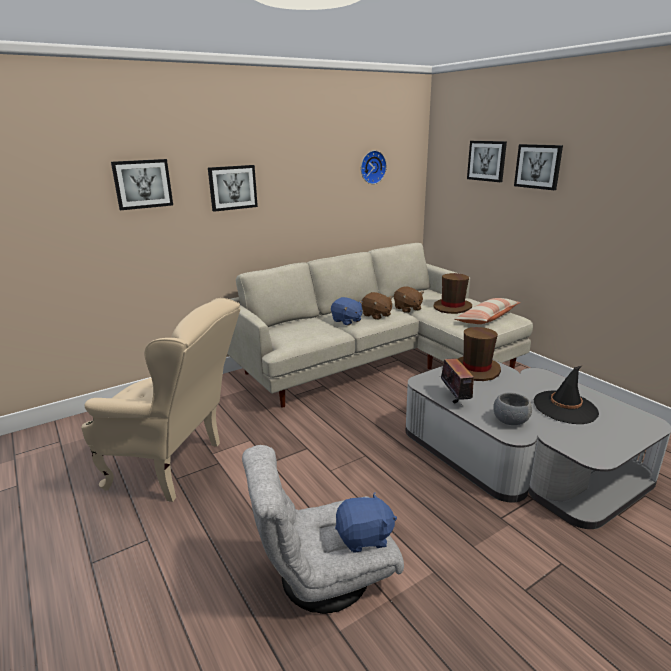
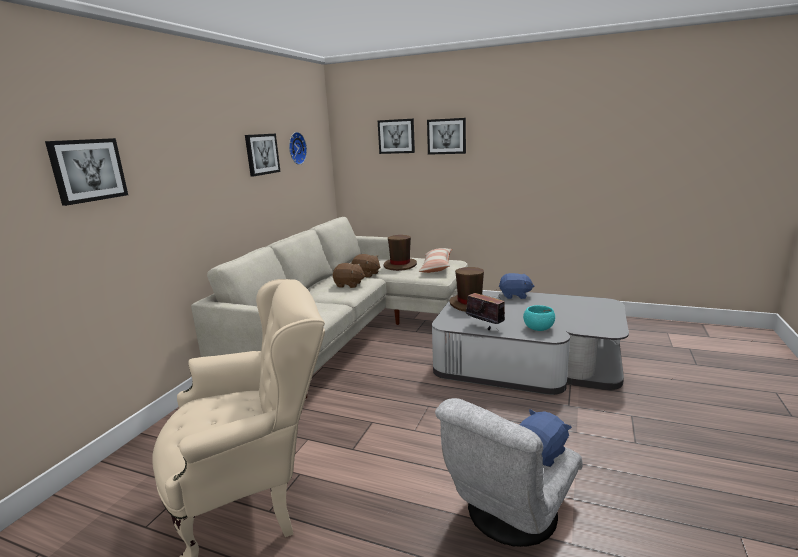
camera: 35 degrees left, 5 degrees down
(232, 187) = (185, 172): picture -> picture (262, 154)
(347, 321) = (329, 295): blue plush toy -> blue plush toy (515, 295)
(510, 420) = (538, 328): grey bowl -> turquoise bowl
(565, 407) = (556, 309): black hat -> none

